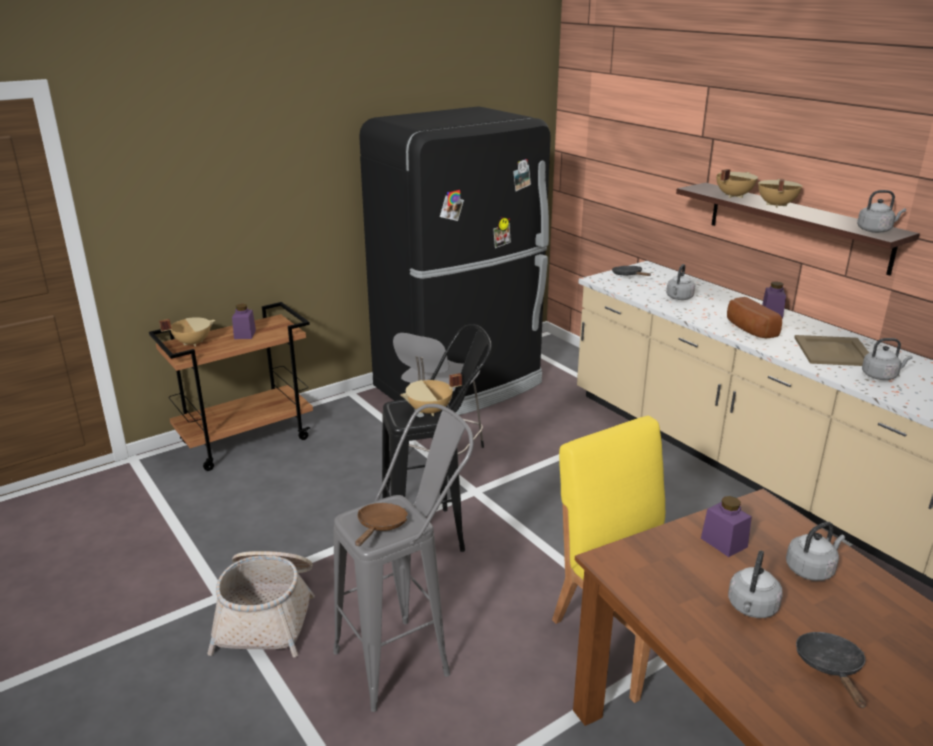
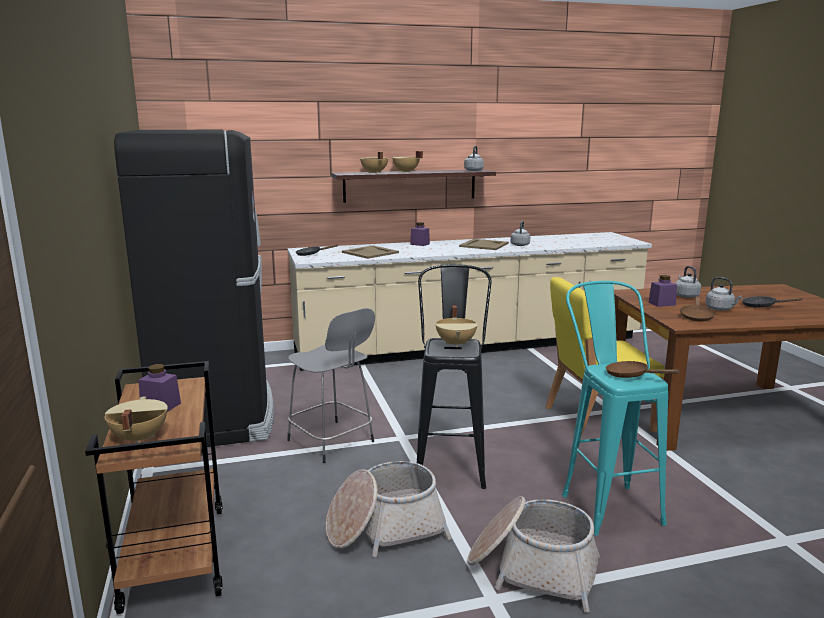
camera: 70 degrees left, 10 degrees down
(306, 518) = (385, 528): none -> basket
(407, 656) = (604, 501): grey stool -> turquoise stool
(672, 578) = (696, 316): none -> brown frying pan
(679, 298) = (370, 252): grey kettle -> beige tray
(748, 329) = (438, 250): bread -> none

